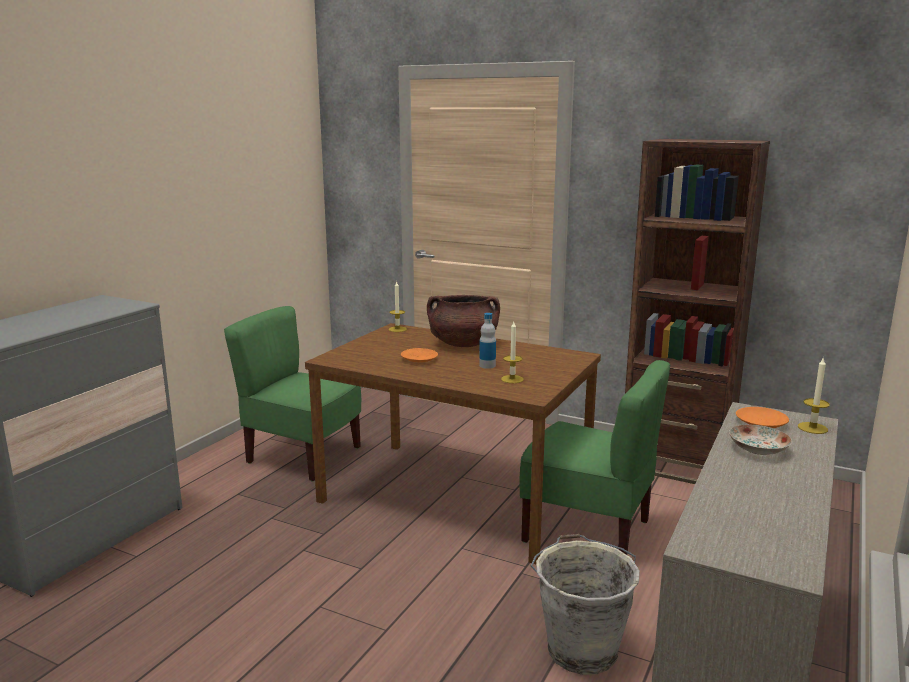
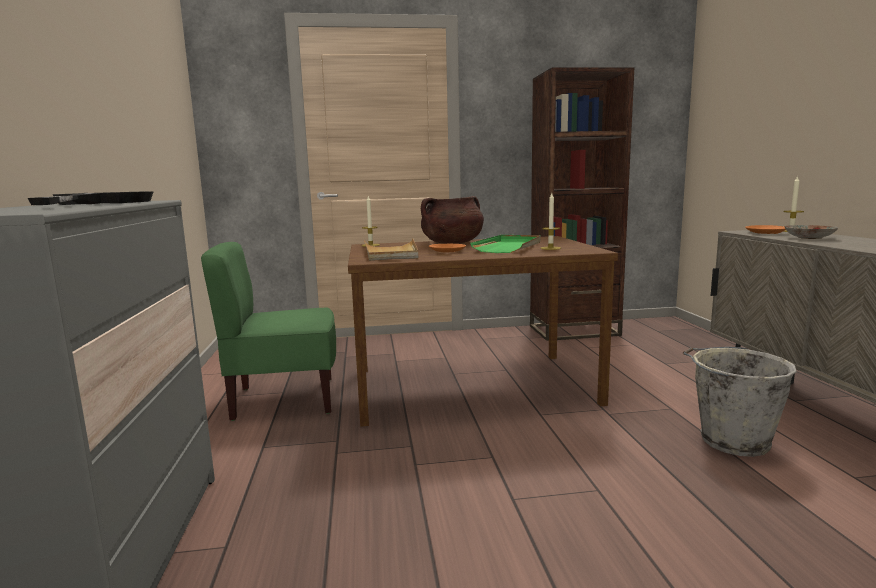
camera: 35 degrees left, 5 degrees down
(93, 310) = (98, 203): none -> black frying pan
(374, 350) = (391, 253): none -> beige tray
(487, 365) = (509, 247): bottle -> green tray
(588, 530) = (597, 377): green chair -> none

